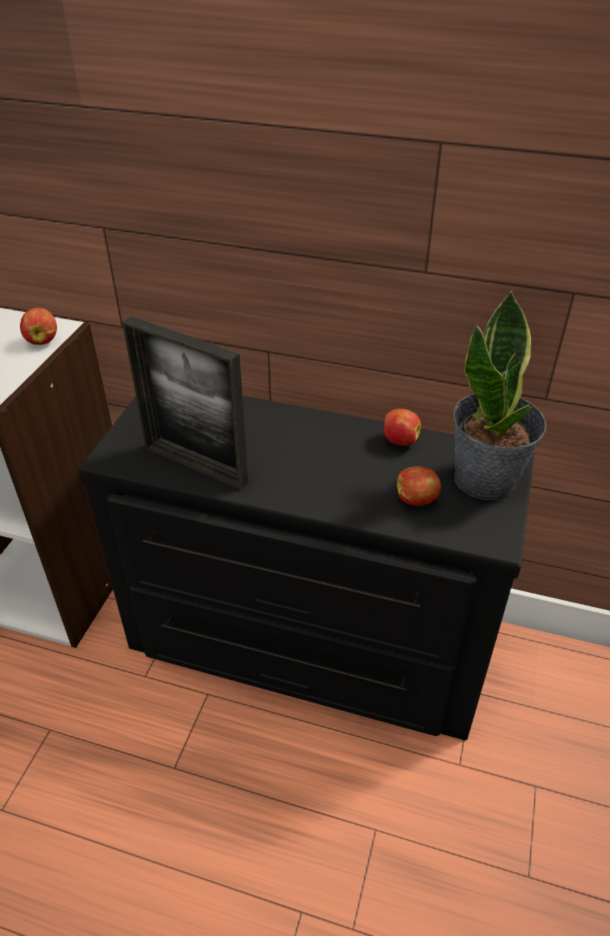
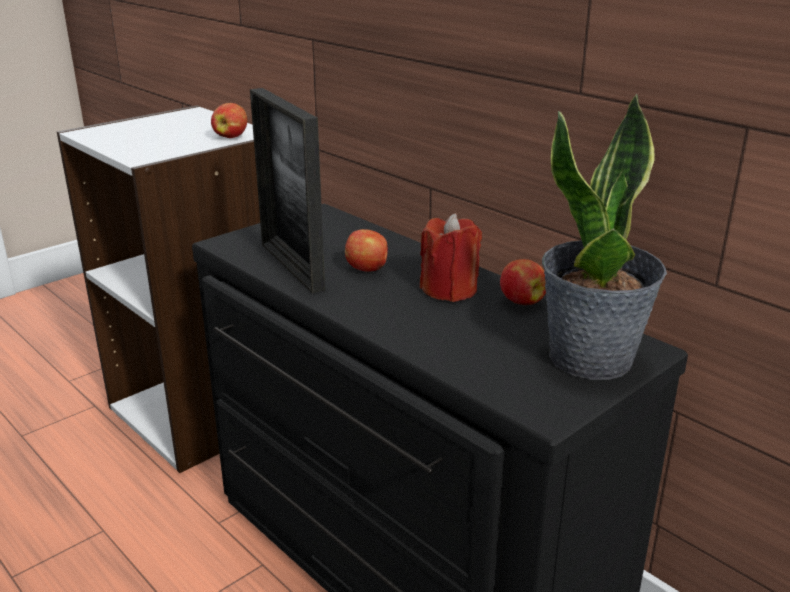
camera: 30 degrees right, 15 degrees down
(340, 447) = (449, 290): none -> red candle
(417, 500) = (487, 351): apple -> apple (368, 269)

